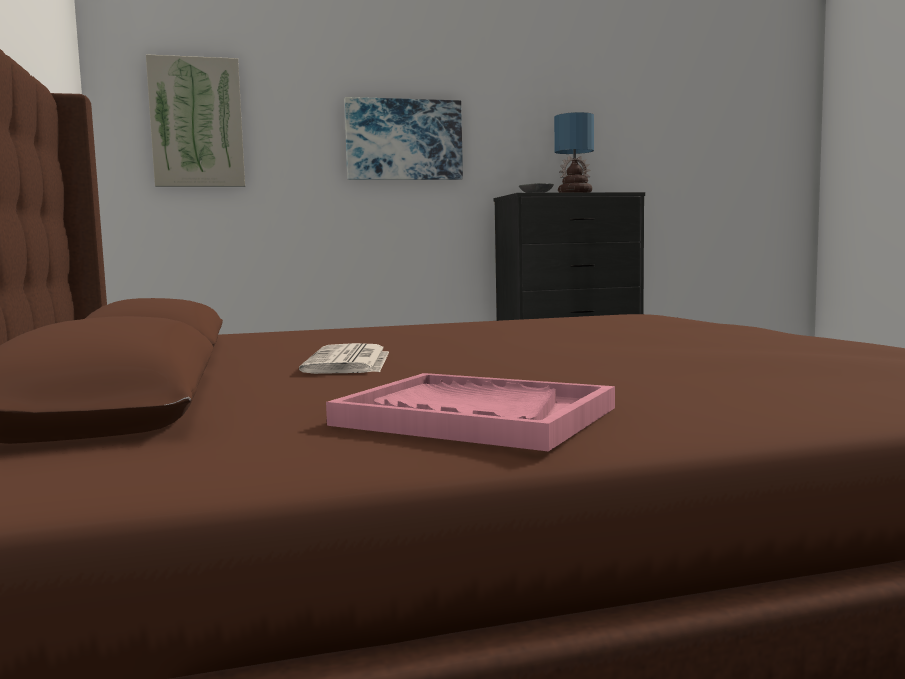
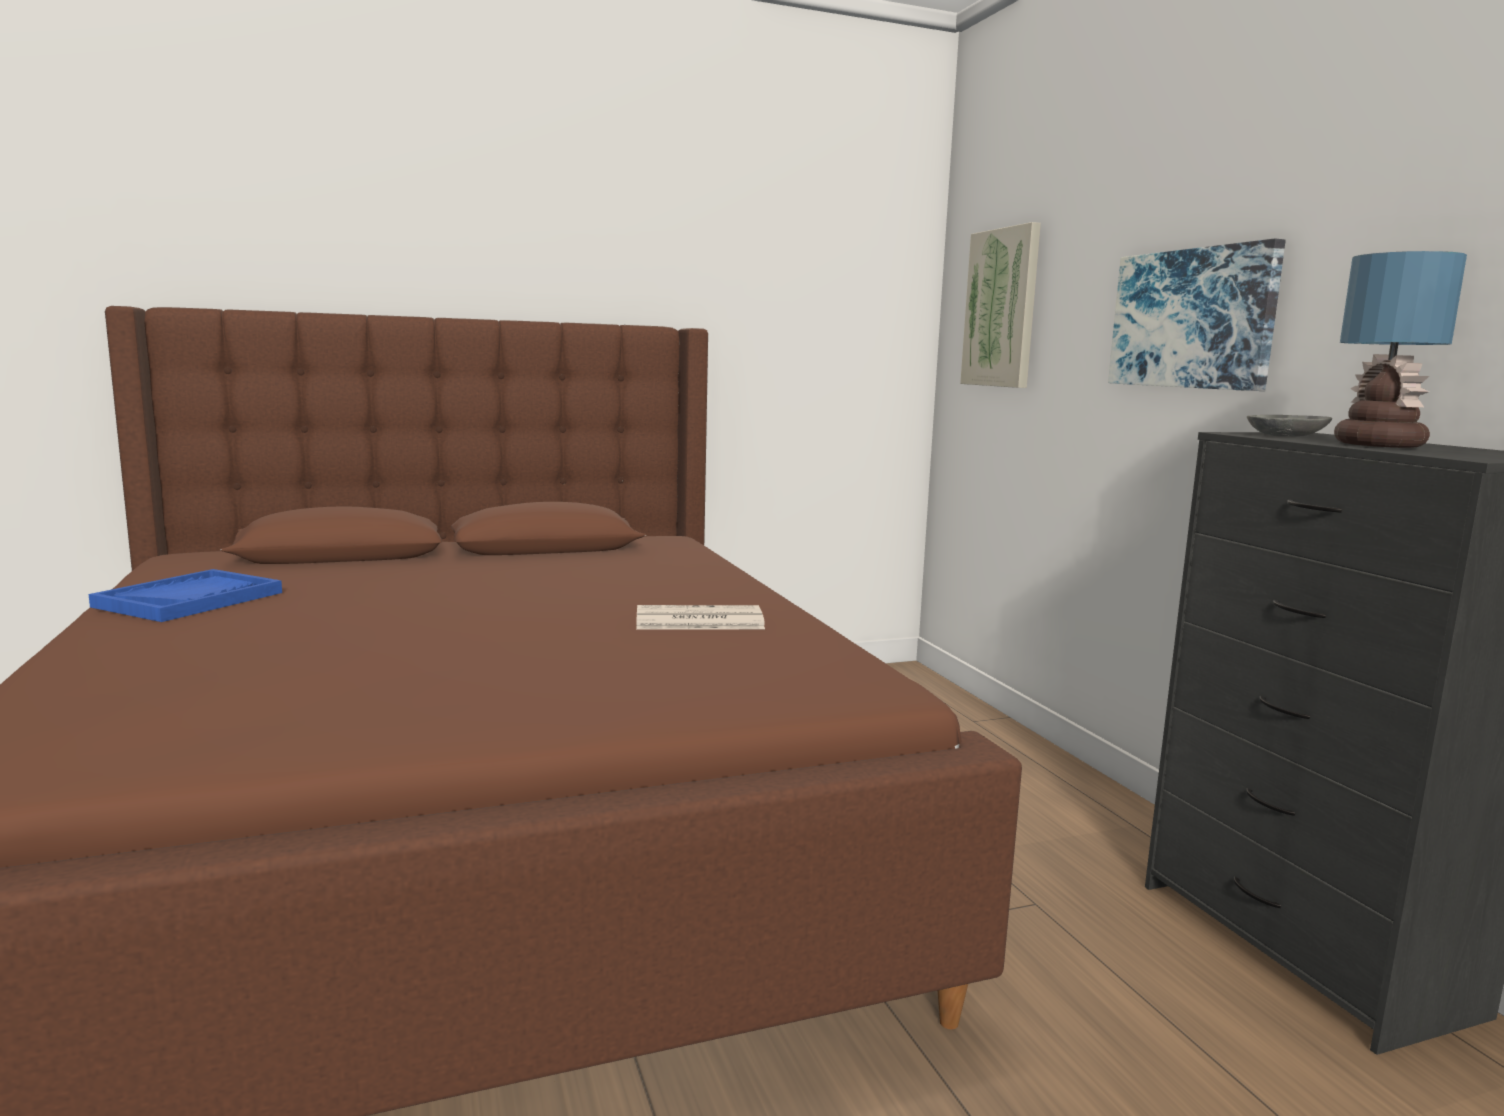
camera: 85 degrees right, 5 degrees up
(349, 362) = (448, 579): newspaper -> newspaper (697, 620)
(474, 416) = (190, 599): pink tray -> blue tray

